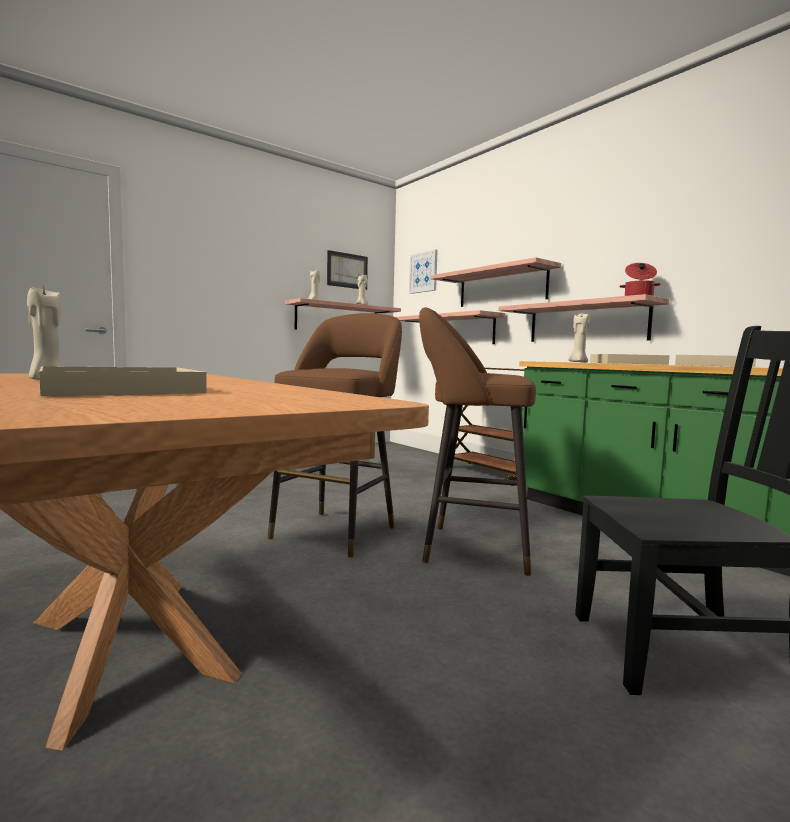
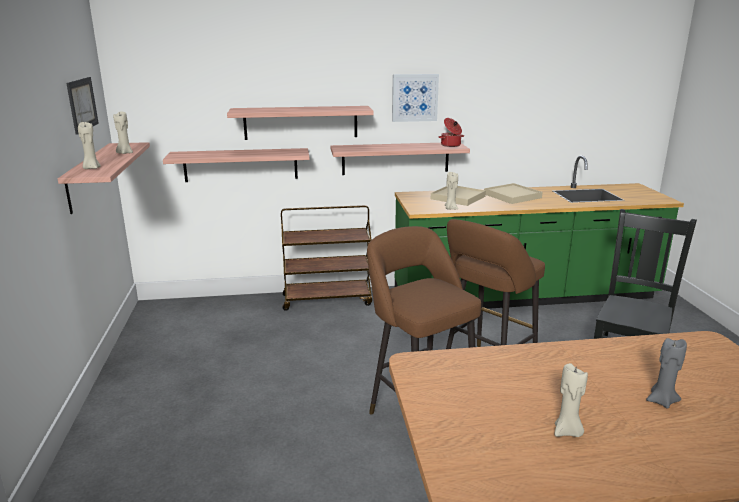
camera: 60 degrees left, 15 degrees up
(121, 389) = (661, 401): beige tray -> grey candle
(423, 272) = (171, 94): picture -> picture (414, 97)

